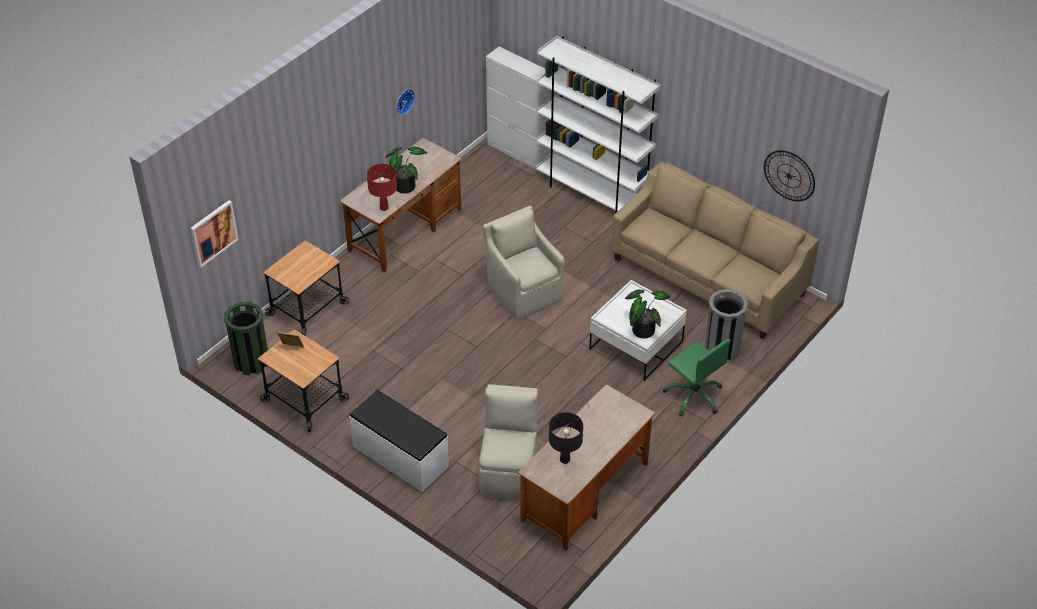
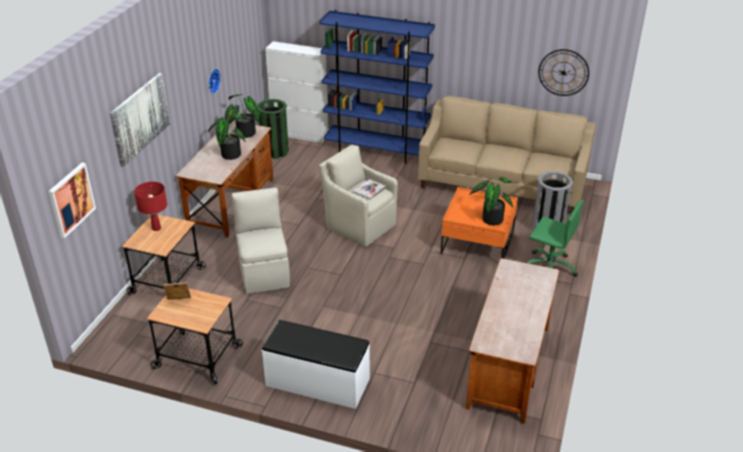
camera: 20 degrees left, 10 degrees down
(251, 362) = (128, 337): green trash can -> green trash can (275, 151)
(301, 152) = (140, 118): none -> picture
(384, 208) = (220, 172): red table lamp -> red table lamp (156, 228)
(429, 160) = (243, 133): none -> potted plant
(509, 471) = (429, 368): beige chair -> beige chair (264, 272)
(532, 262) = (369, 190): none -> book
(564, 459) = (506, 327): black table lamp -> none
(592, 195) = (376, 150): white bookcase -> blue bookcase
(636, 345) = (477, 242): white coffee table -> orange coffee table

